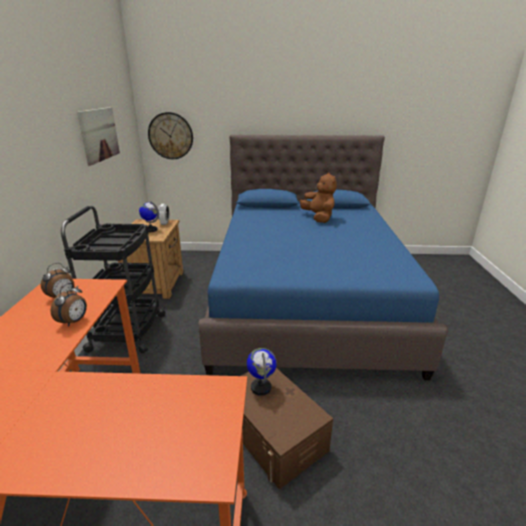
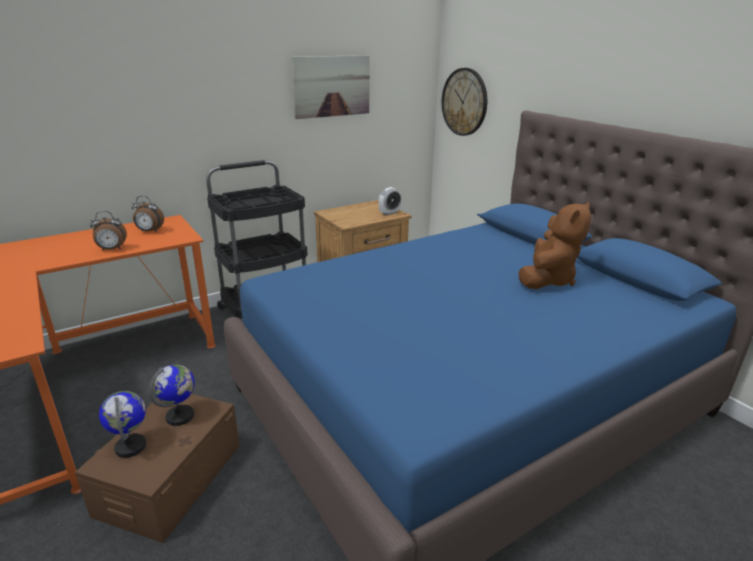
camera: 55 degrees right, 0 degrees up
(151, 230) = (361, 214): globe -> globe (131, 446)

